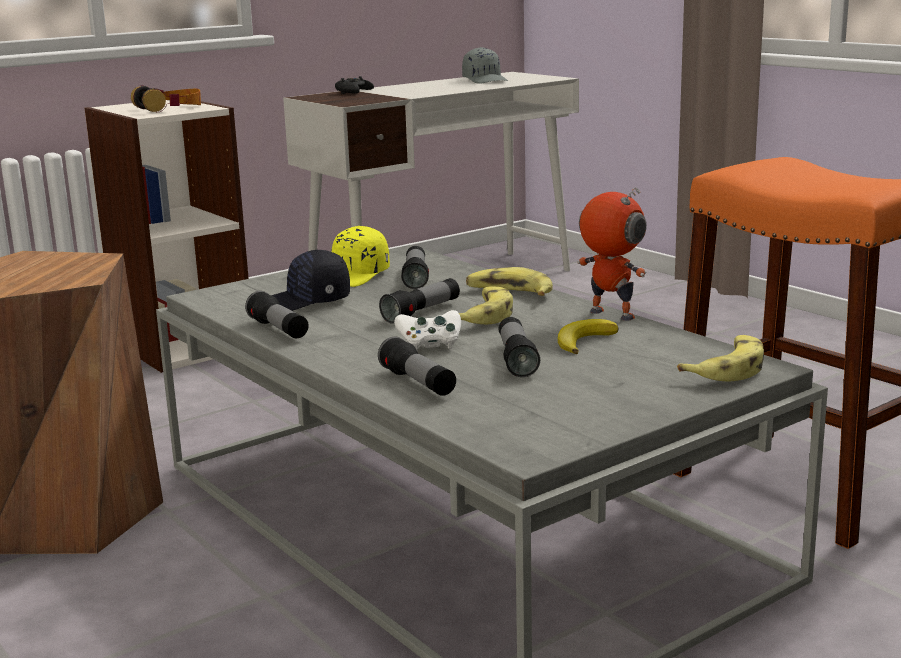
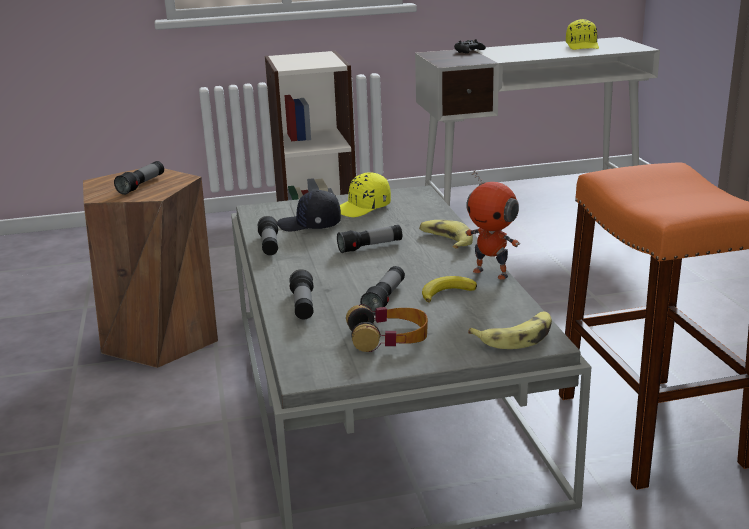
camera: 25 degrees right, 5 degrees up
(169, 108) = (311, 62): headphones -> headphones (388, 337)
(415, 277) = (400, 216): flashlight -> flashlight (142, 185)
(430, 345) = (344, 276): white game controller -> none
(484, 315) = (406, 257): banana -> none
(486, 80) = (583, 46): grey cap -> yellow cap
(610, 315) = (491, 273): toy robot -> toy robot turned 150 degrees clockwise

